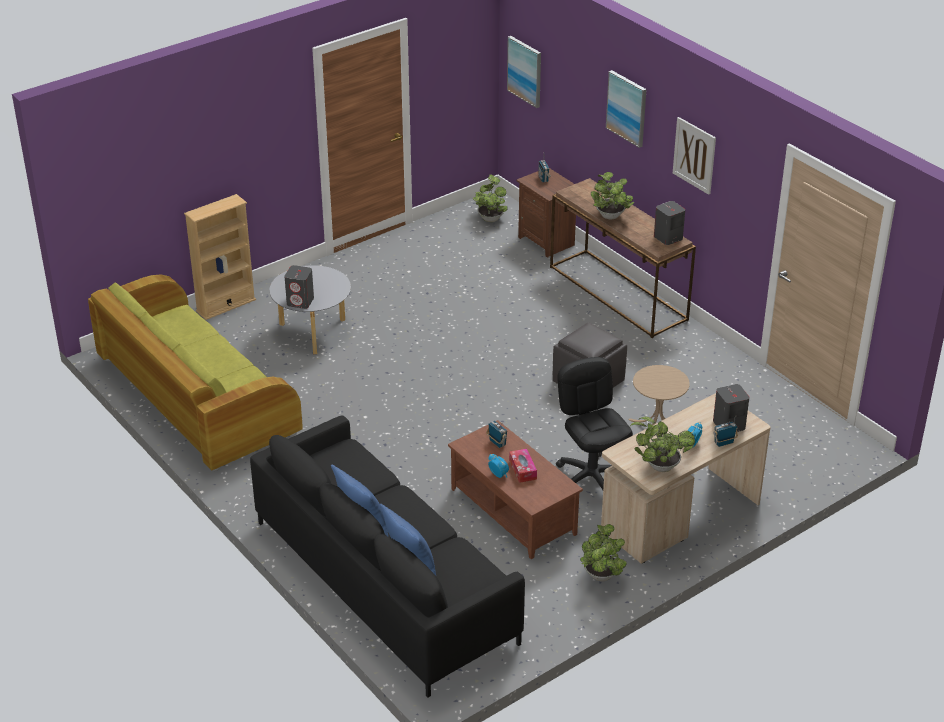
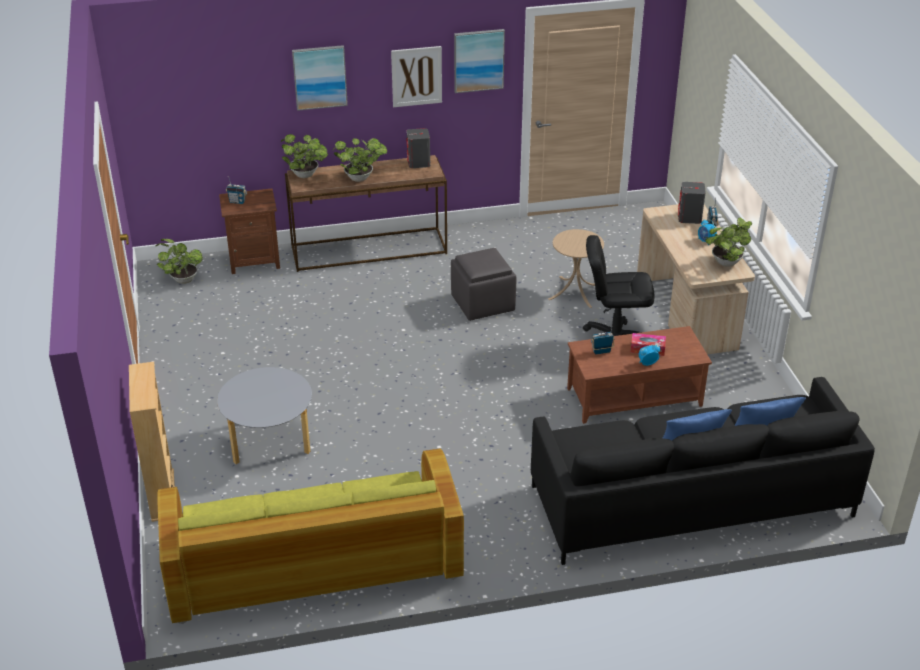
camera: 65 degrees left, 0 degrees up
(300, 301) = (285, 408): grey speaker -> none
(525, 71) = (158, 115): picture -> picture (478, 60)
(601, 577) = (742, 376): potted plant -> potted plant (306, 175)

